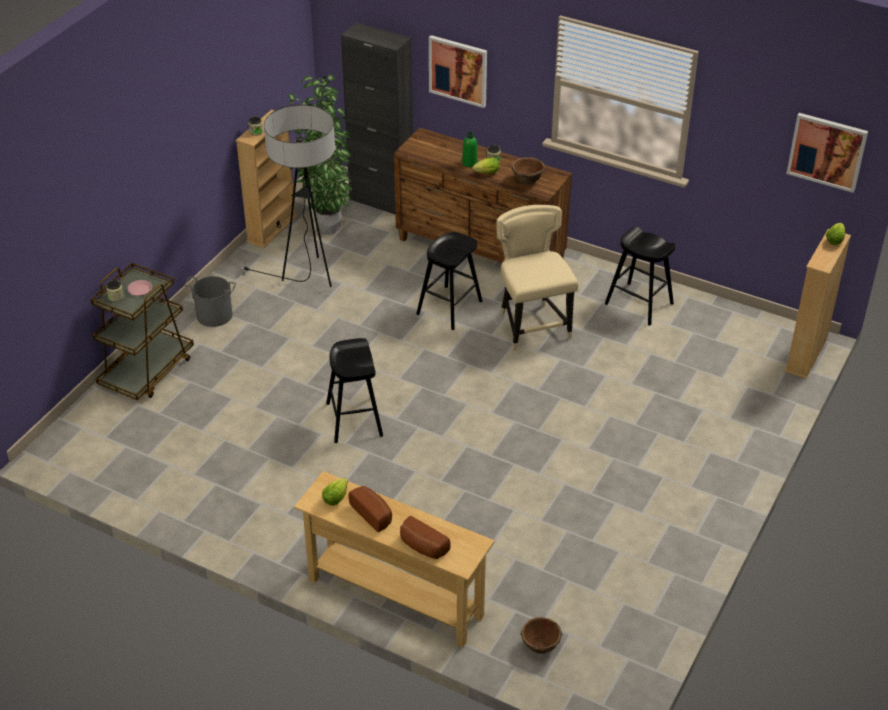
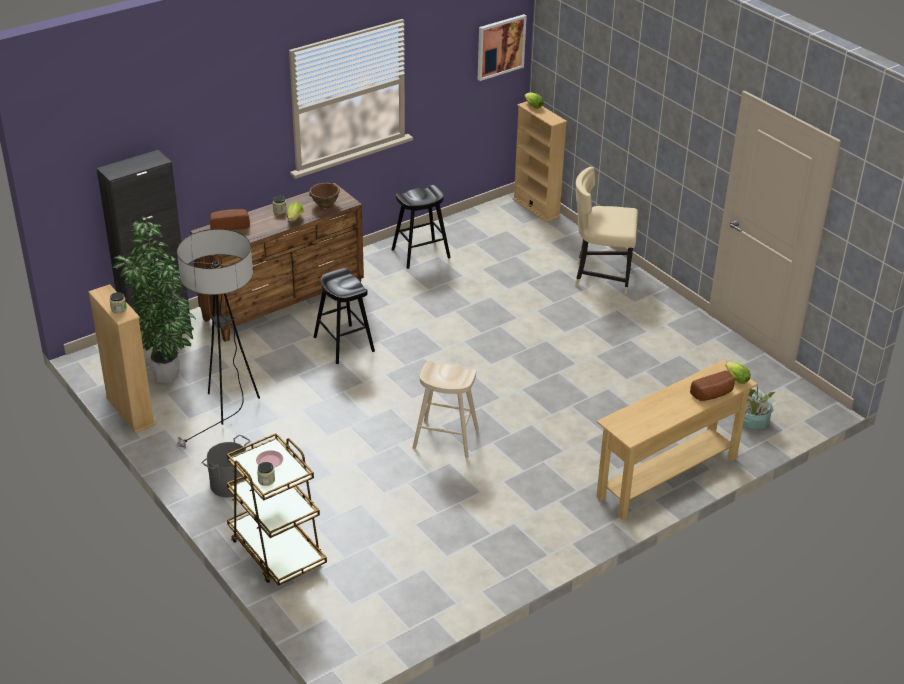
camera: 65 degrees left, 5 degrees down
(337, 497) = (632, 421): lettuce -> lettuce (735, 378)
(354, 419) = (446, 439): black stool -> beige stool
(373, 514) = (663, 408): bread -> bread (229, 226)
(458, 70) = (203, 156): picture -> none
(469, 163) = (271, 222): green bottle -> none
(532, 325) = (403, 310): beige chair -> beige chair (601, 276)
(540, 646) = (753, 421): brown bowl -> potted plant

